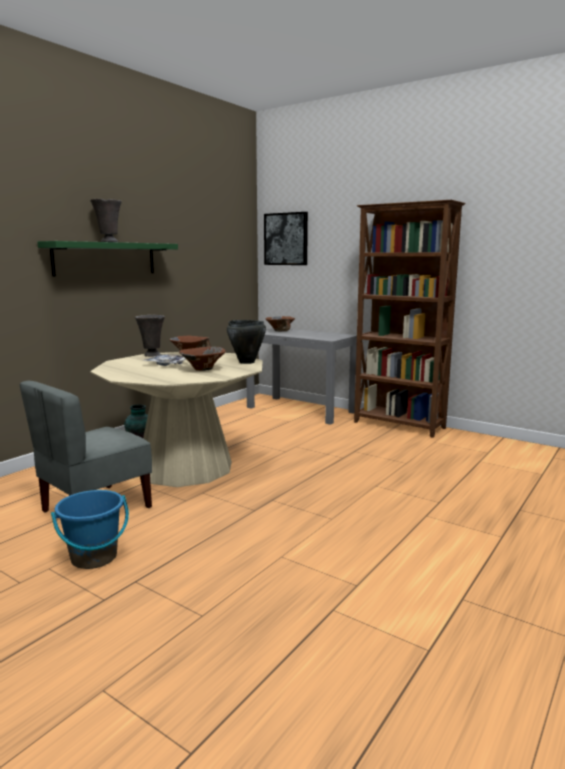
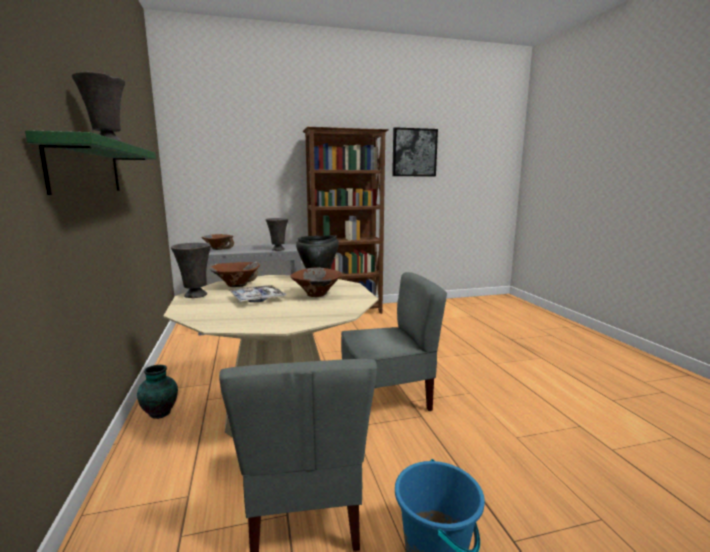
camera: 50 degrees left, 0 degrees up
(260, 491) = (387, 399): none -> grey chair
(286, 239) = (201, 155): picture -> picture (414, 152)
(318, 337) = (278, 250): none -> grey vase

